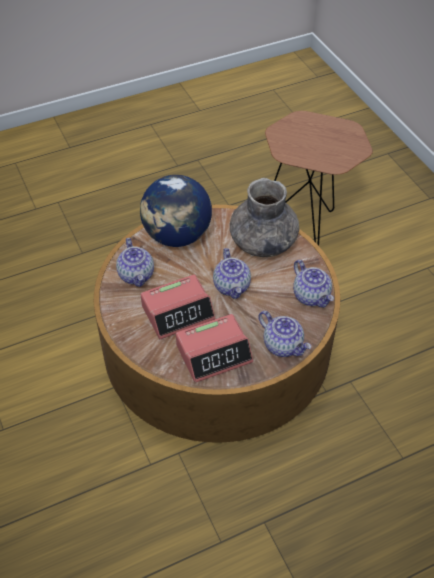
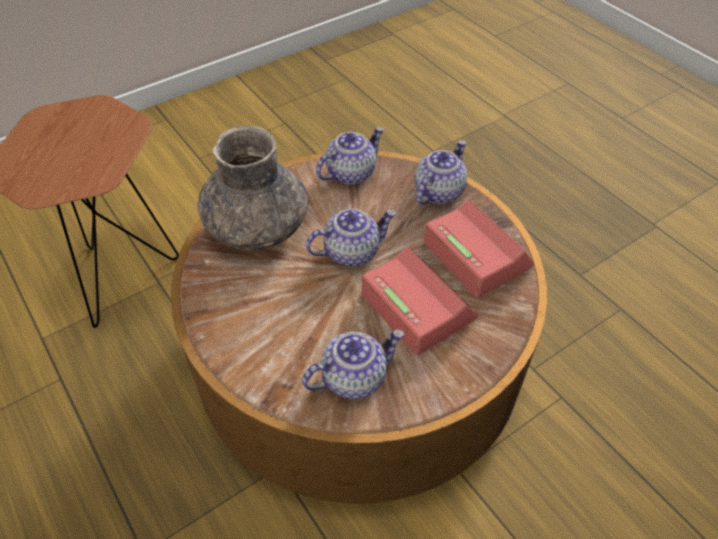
camera: 100 degrees left, 0 degrees up
(177, 236) = (254, 336): globe -> none

